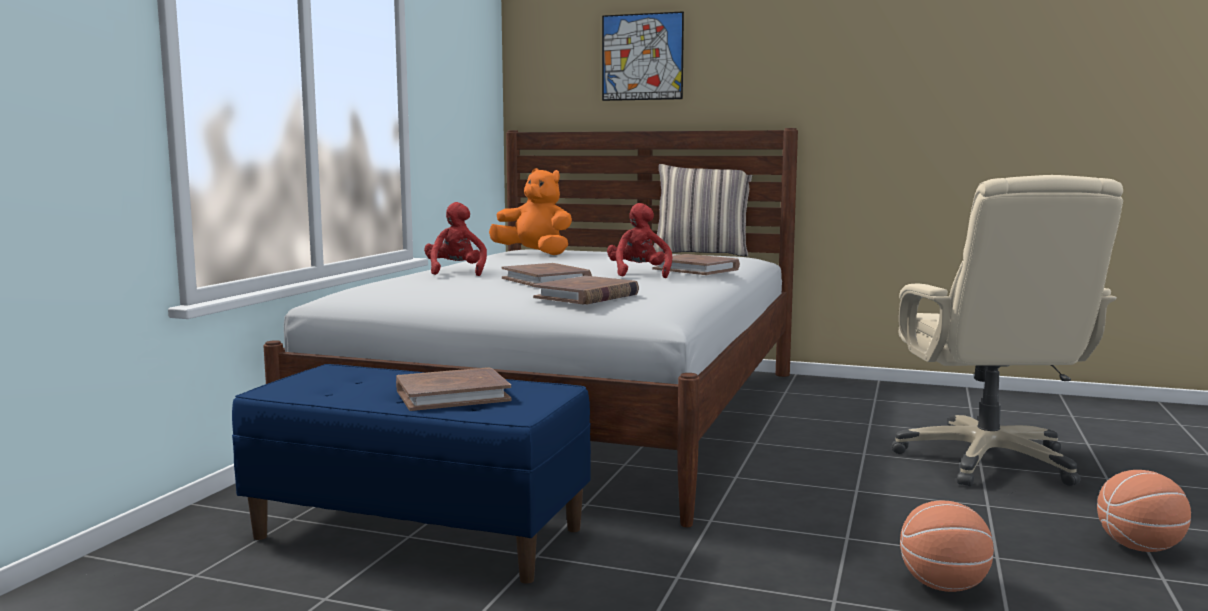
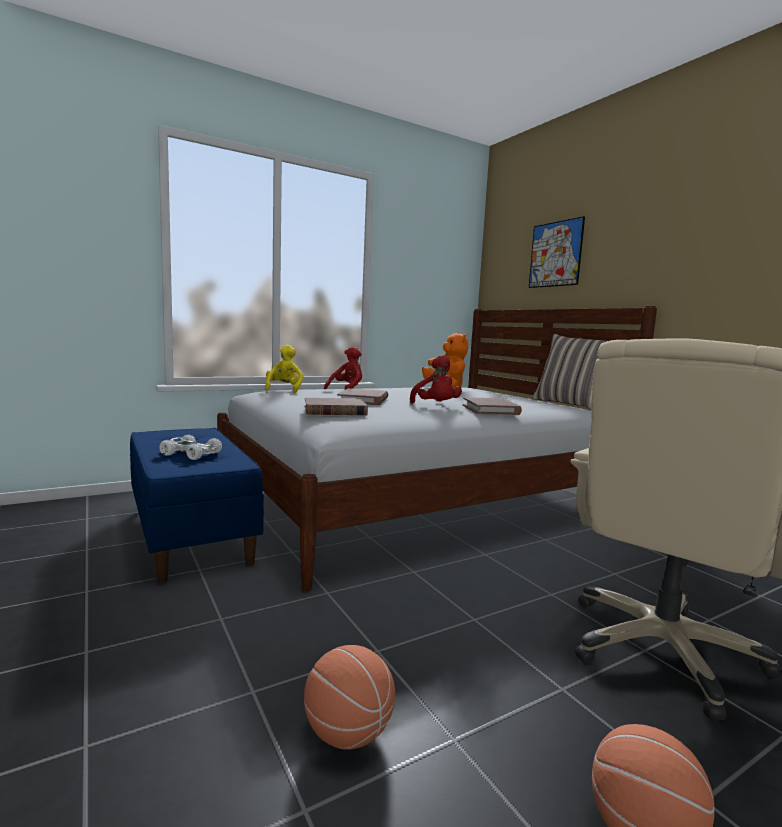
camera: 40 degrees right, 0 degrees up
(378, 285) = (284, 390): none -> yellow plush toy
(452, 395) = (190, 454): brown book -> white toy car
(639, 274) = (436, 406): red plush toy -> red plush toy turned 120 degrees clockwise

